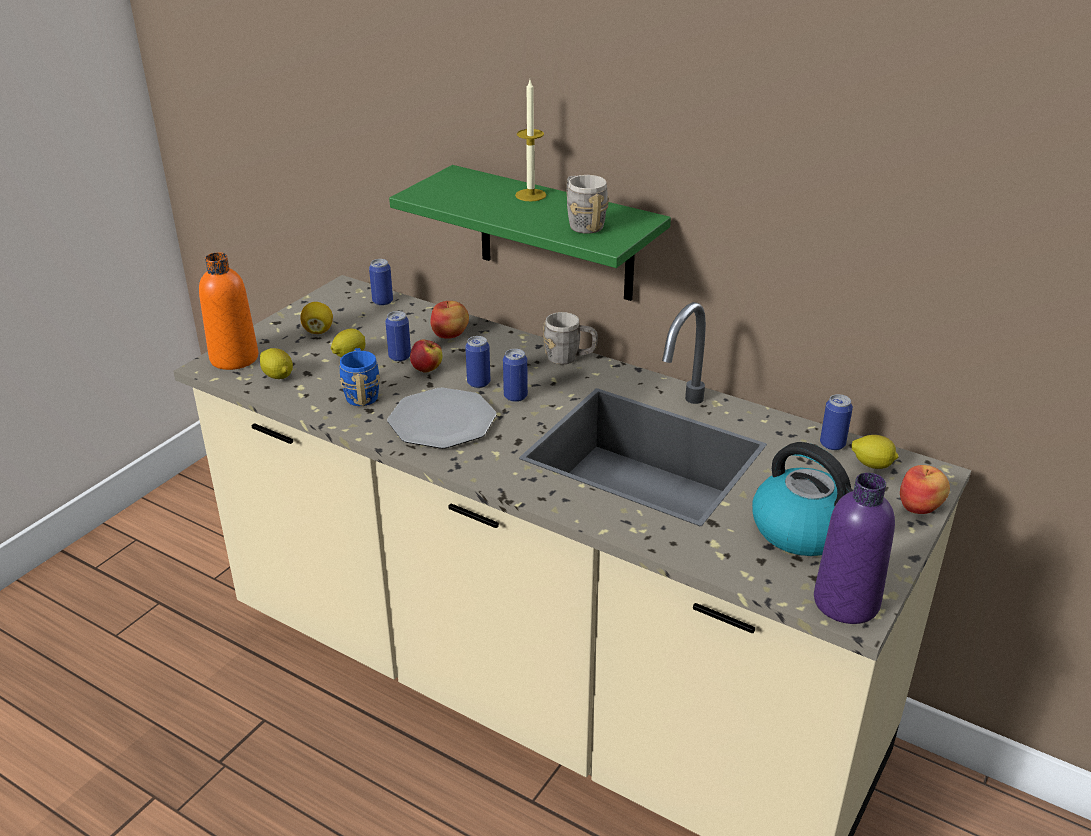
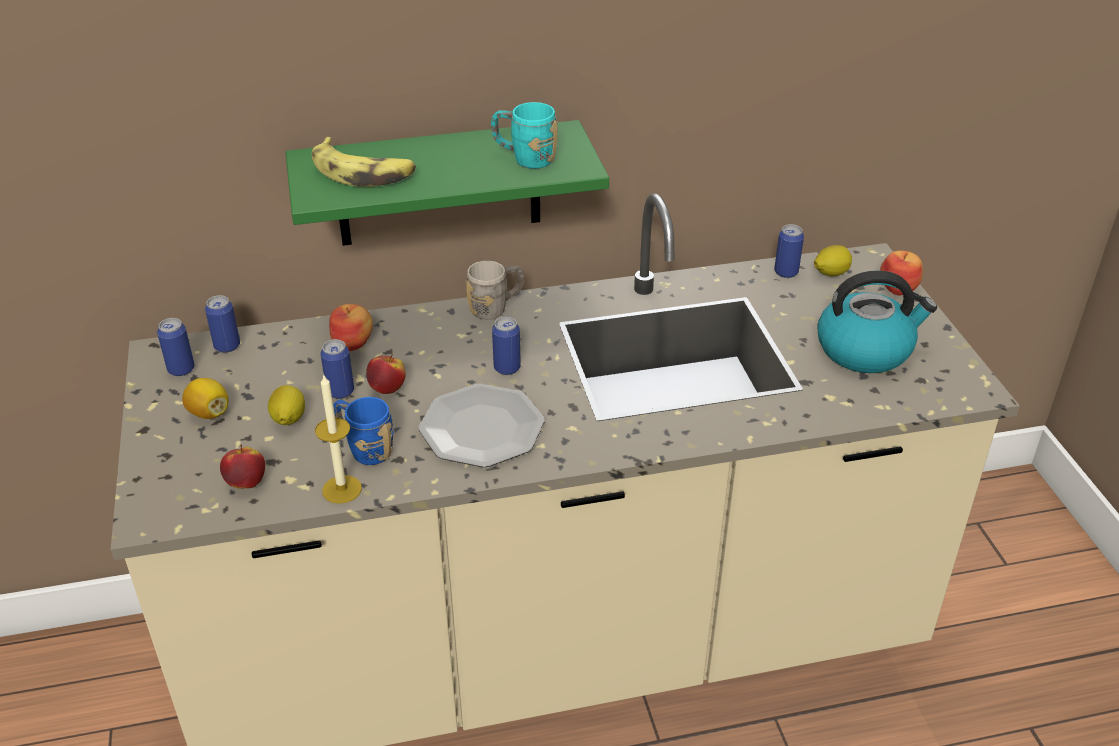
camera: 45 degrees left, 5 degrees up
(234, 358) = (163, 494): orange bottle -> none
(278, 376) = (246, 482): lemon -> apple
(469, 192) = (363, 172): none -> banana
(478, 383) = (455, 374): can -> can (181, 369)
(530, 195) = (426, 150): candle -> candle (342, 489)
(582, 223) = (525, 158): grey mug -> turquoise mug
(846, 602) = (960, 385): purple bottle -> none

